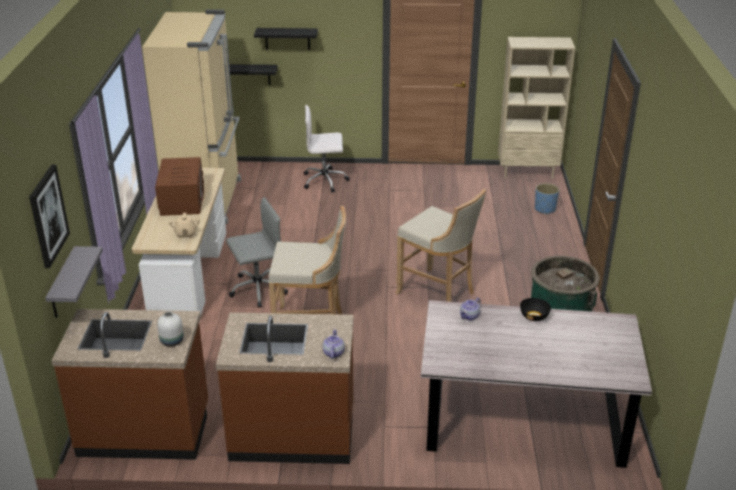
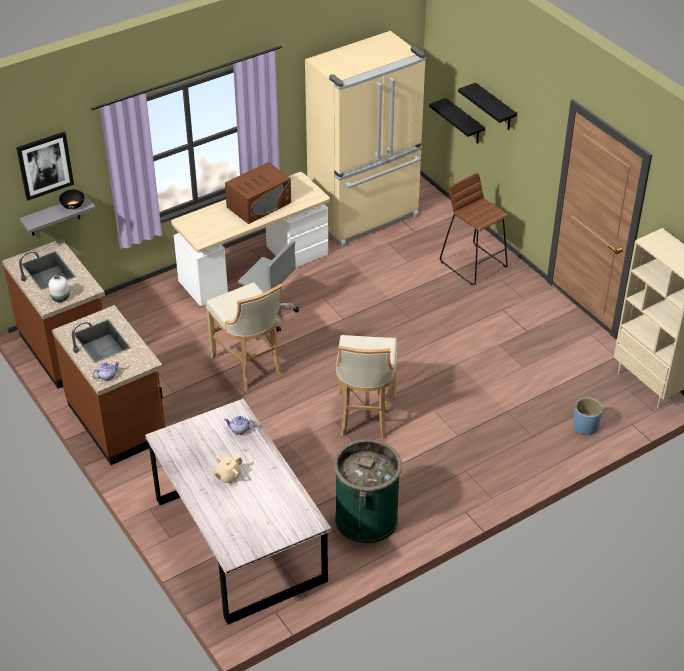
camera: 55 degrees right, 10 degrees up
(185, 234) = (213, 233): beige teapot -> beige teapot (228, 476)
(325, 181) = (473, 264): white office chair -> brown stool
(534, 316) = (272, 467): black bowl -> black bowl (73, 205)

